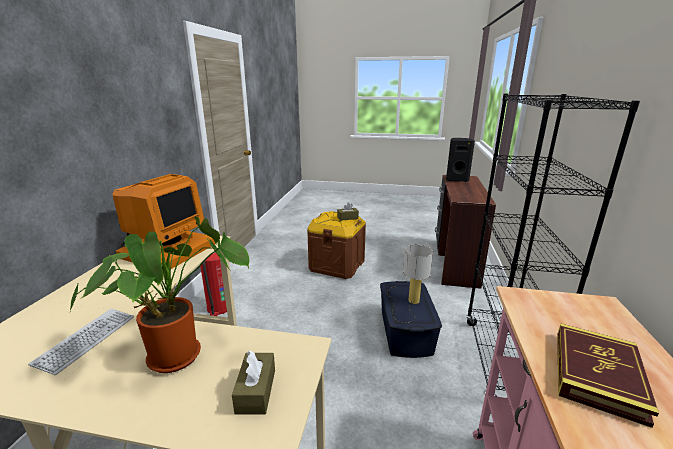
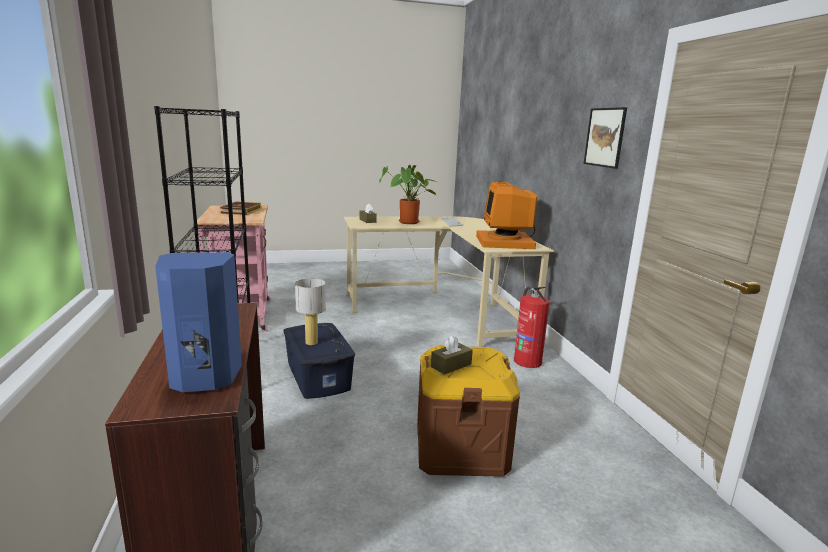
camera: 155 degrees right, 5 degrees down
(162, 101) = (605, 137): none -> picture
(456, 180) = (204, 379): black speaker -> blue speaker

